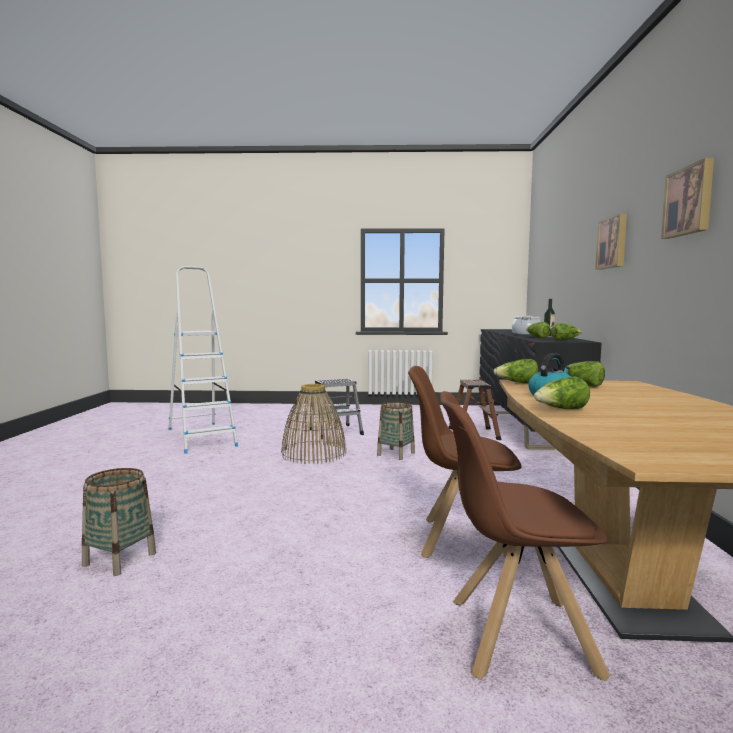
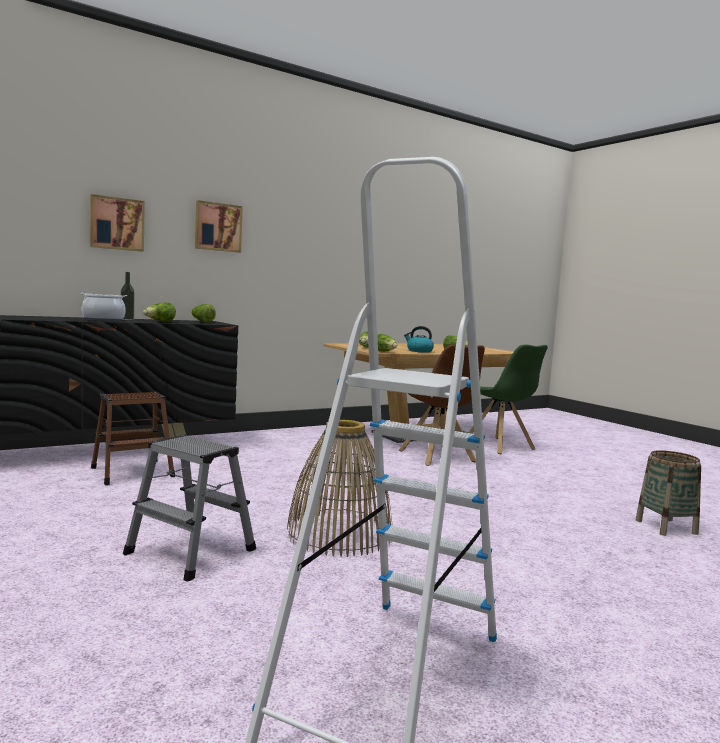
camera: 125 degrees left, 0 degrees up
(395, 454) = (279, 494): basket -> none
(514, 636) = (501, 446): brown chair -> green chair
(689, 201) = (318, 225): picture -> picture (116, 224)

